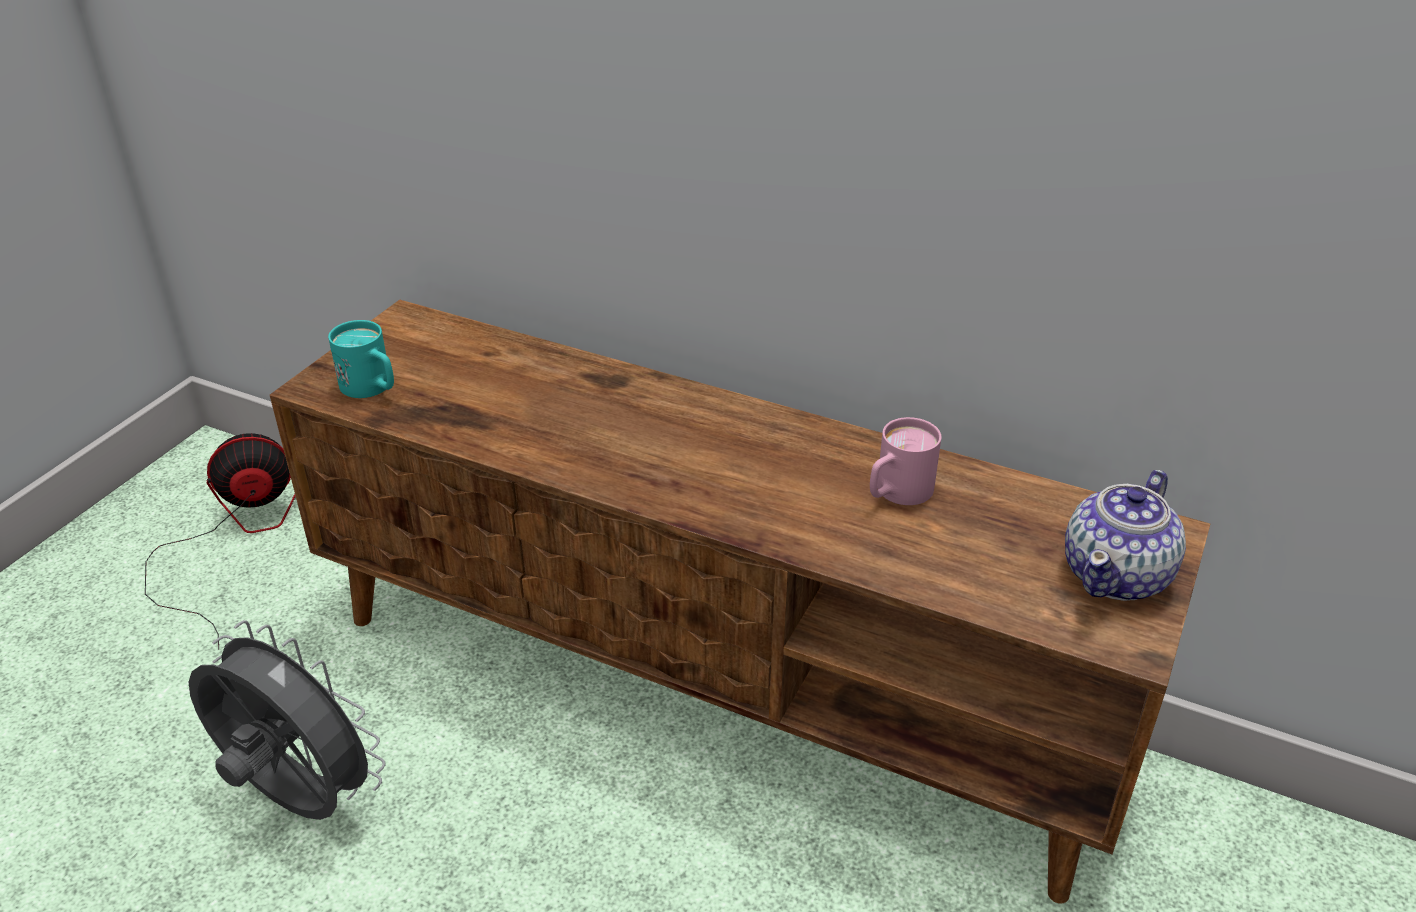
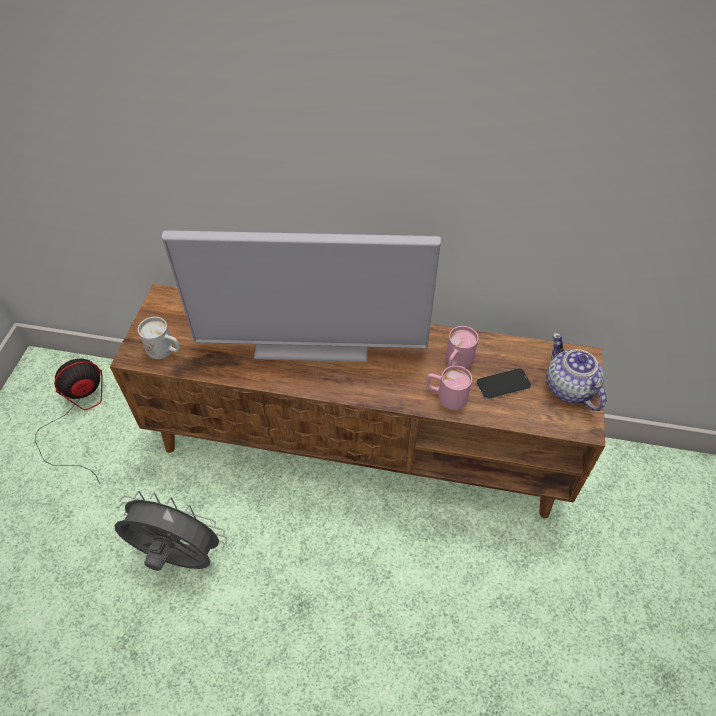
camera: 15 degrees left, 15 degrees up
(372, 388) = (165, 350): turquoise mug -> white mug
(631, 422) = (312, 344): none -> television
(854, 541) = (446, 396): none -> pink mug
(979, 544) = (503, 384): none -> phone
(1117, 575) = (569, 388): teapot -> teapot turned 135 degrees clockwise

